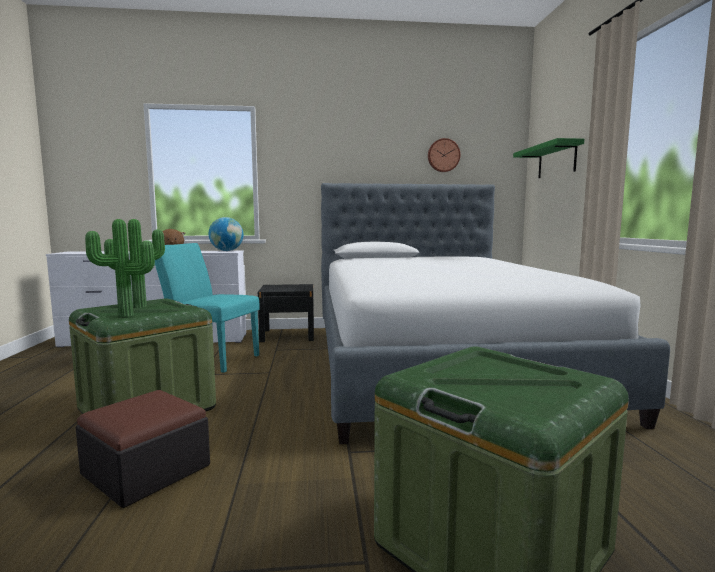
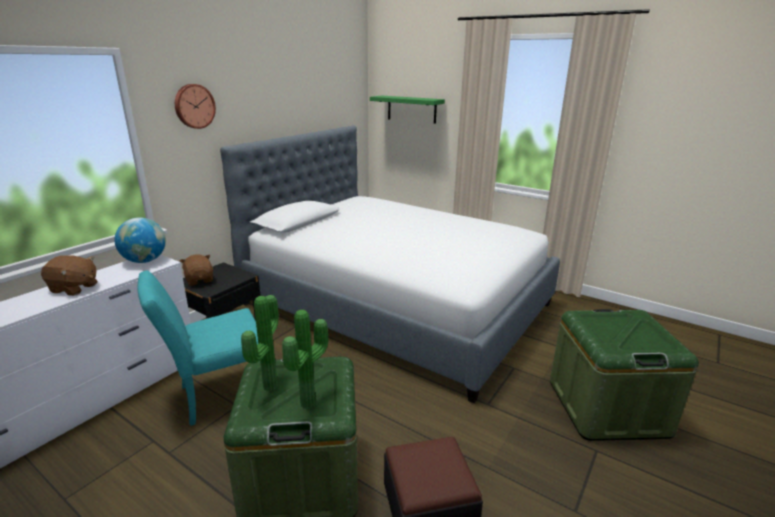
camera: 50 degrees left, 15 degrees up
(277, 286) = (200, 280): none -> brown plush toy
(443, 155) = (315, 100): wall clock -> wall clock (194, 106)

